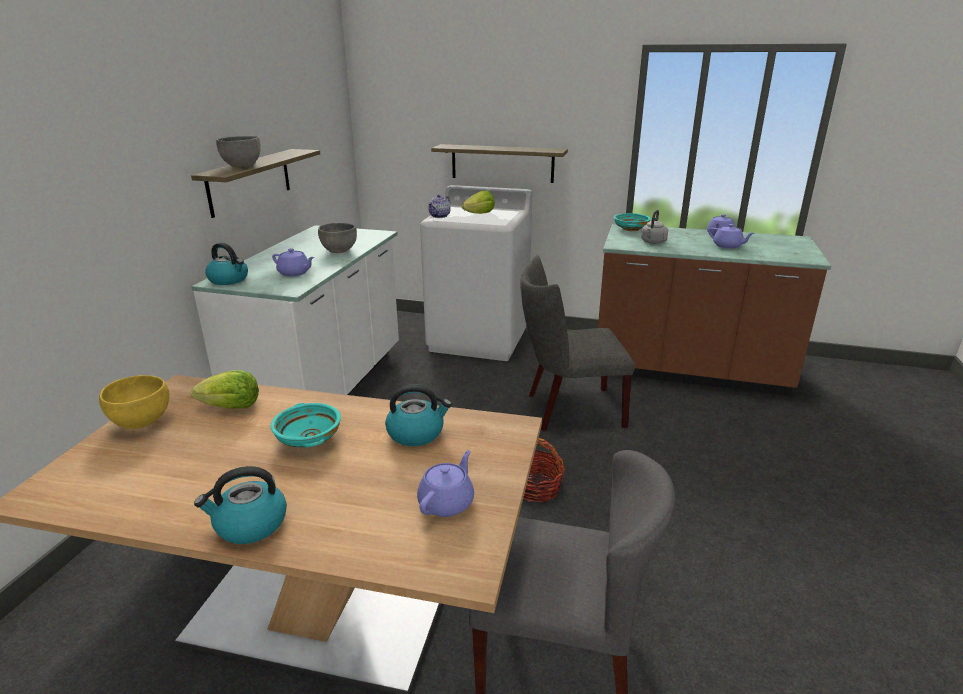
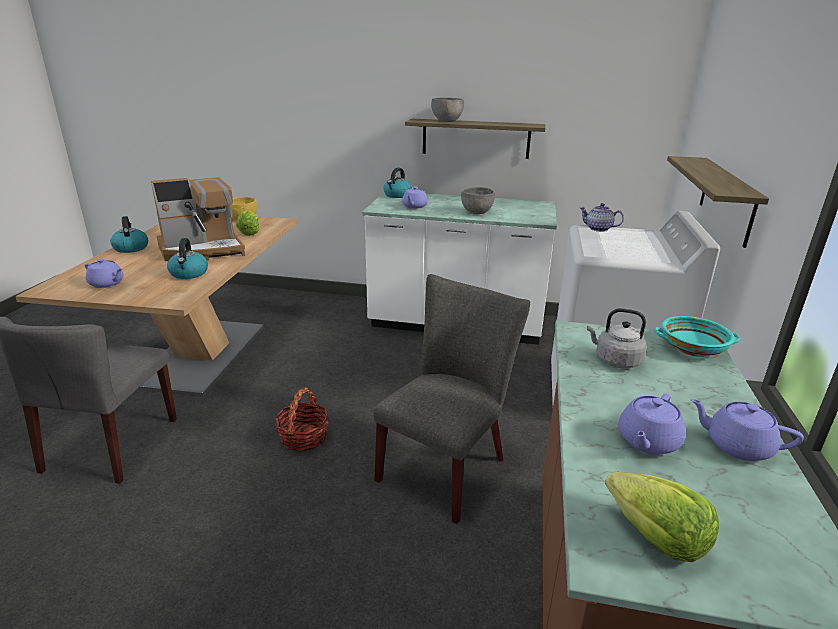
camera: 85 degrees right, 0 degrees up
(308, 438) = (202, 250): turquoise bowl -> coffee machine
(479, 214) = (629, 244): lettuce -> lettuce (655, 537)
(568, 410) = (447, 465): grey chair -> grey chair turned 45 degrees clockwise

